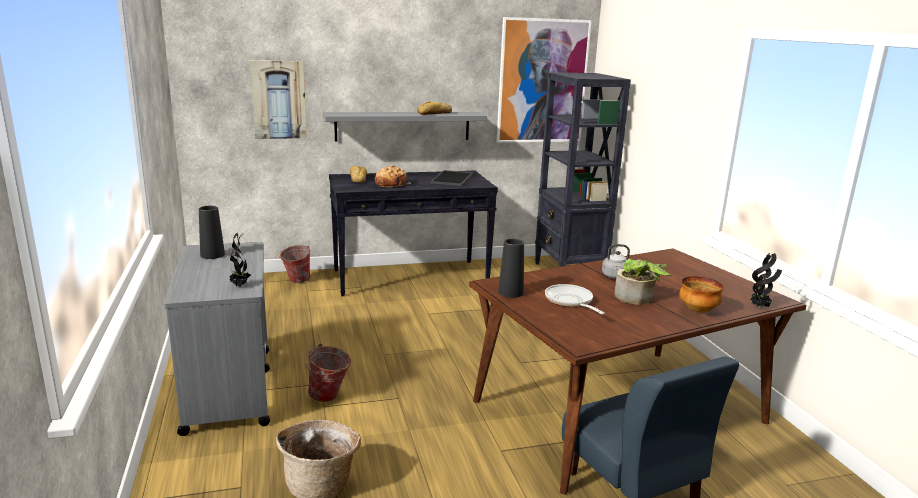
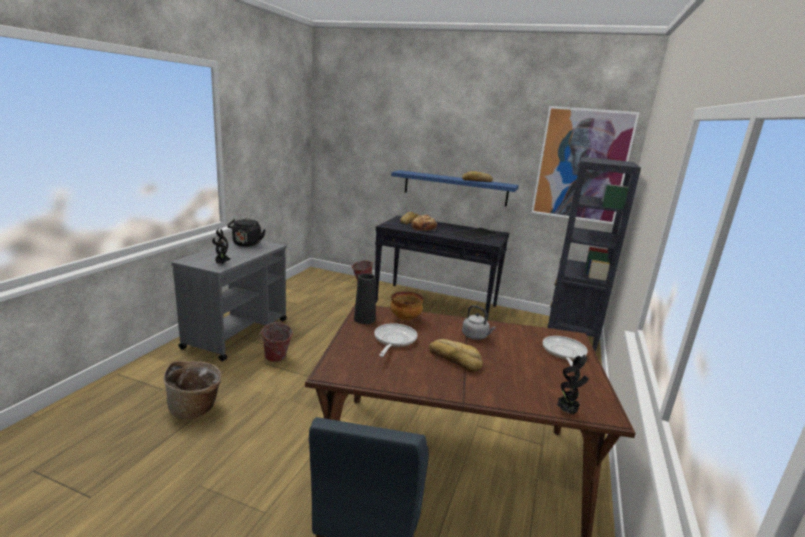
camera: 35 degrees right, 0 degrees up
(212, 255) = (246, 244): black vase -> black kettle
(279, 100) = (372, 158): picture -> none
(403, 126) = (455, 188): grey shelf -> blue shelf
(638, 299) = (455, 359): potted plant -> bread
(690, 268) = (564, 354): none -> frying pan
(698, 310) = (492, 389): bowl -> bowl (406, 319)

